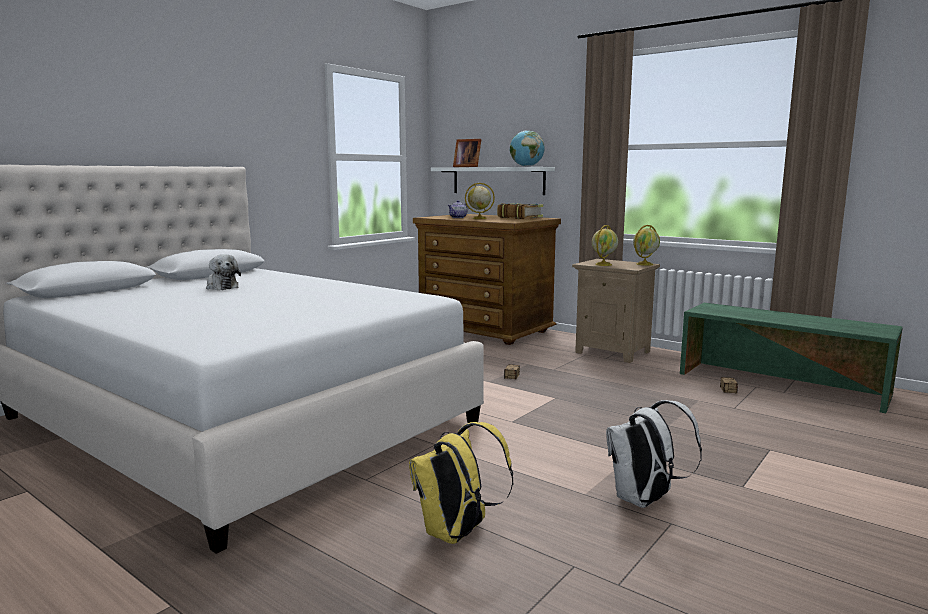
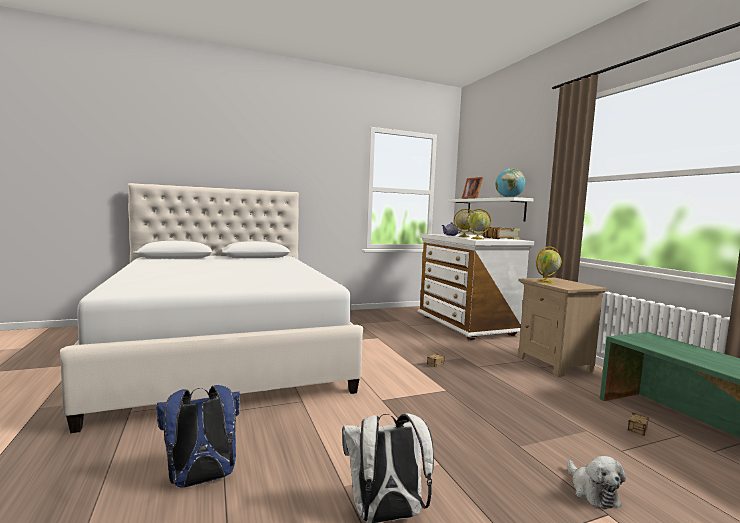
camera: 30 degrees right, 5 degrees down
(221, 287) = (237, 263): plush toy -> plush toy (592, 491)
(457, 534) = (201, 480): yellow backpack -> blue backpack
(486, 330) = (467, 326): brown dresser -> white dresser
(645, 264) = (589, 286): globe -> globe (477, 239)

